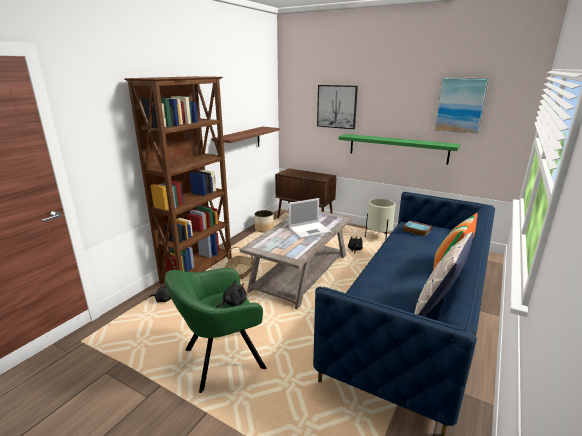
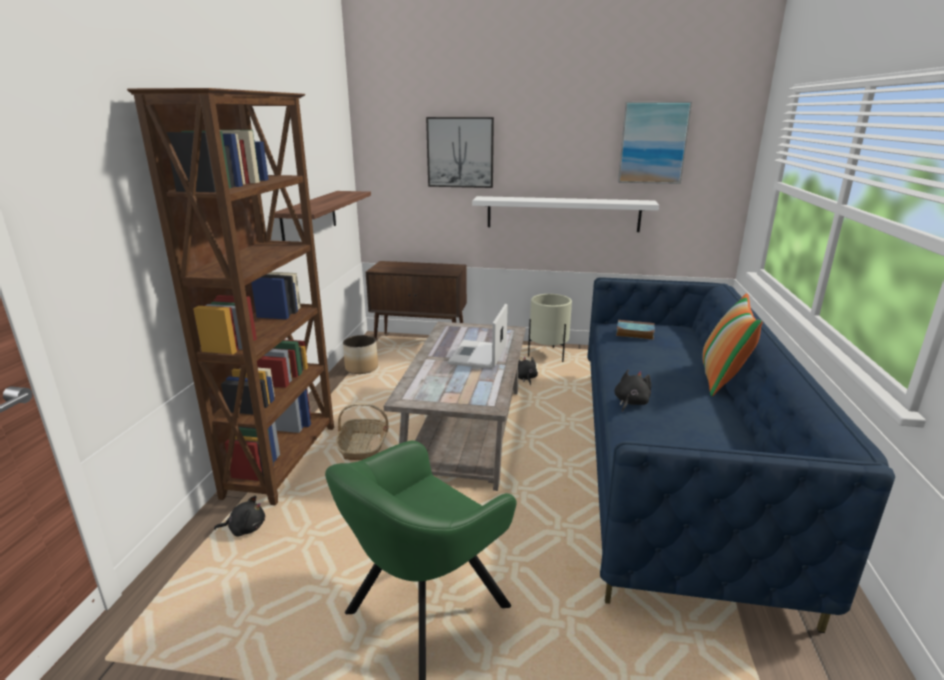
camera: 20 degrees left, 0 degrees up
(233, 303) = (443, 504): black plush toy -> black plush toy (630, 402)
(310, 230) = (478, 355): laptop -> laptop turned 150 degrees clockwise
(397, 148) = (562, 214): green shelf -> white shelf
(437, 307) = (755, 440): pillow -> none

